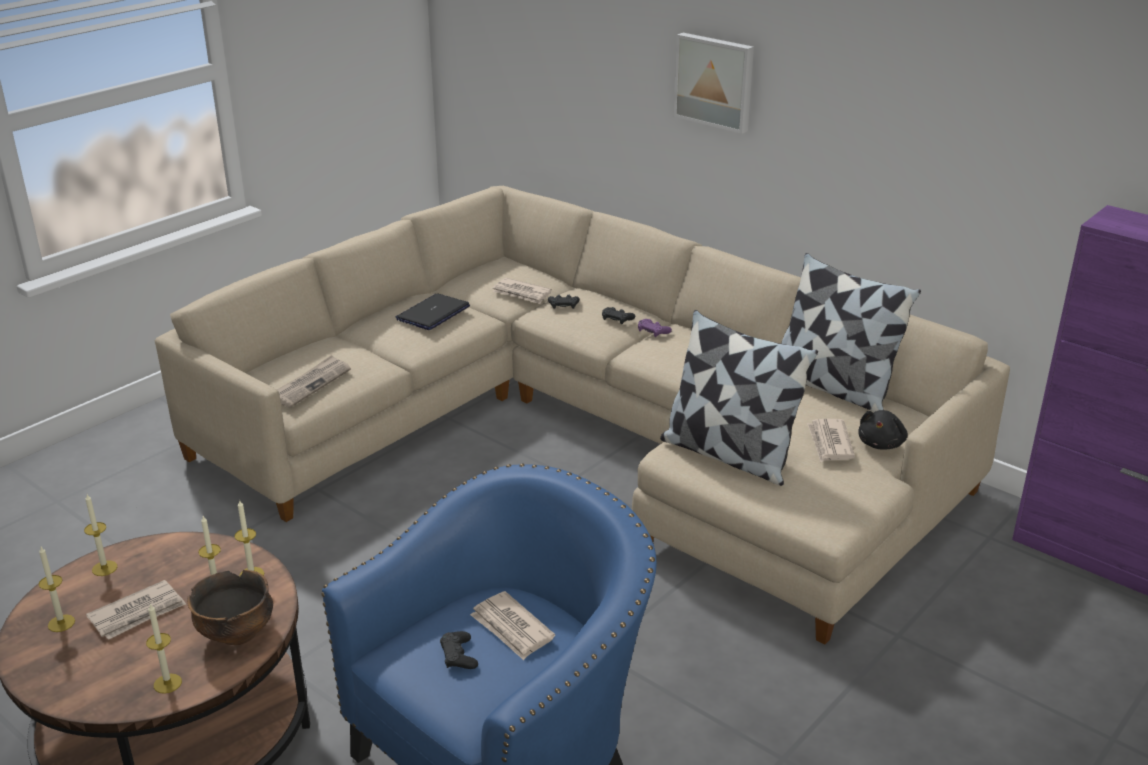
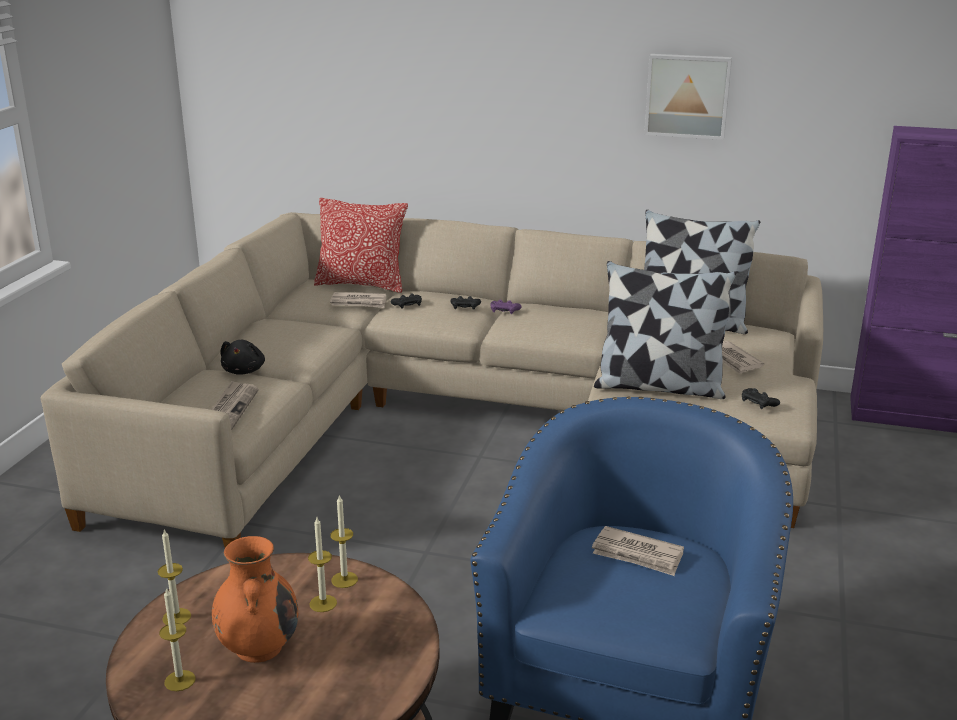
camera: 25 degrees left, 5 degrees down
(138, 613) = (258, 646): newspaper -> orange vase
(167, 683) = (358, 698): candle -> none
(237, 633) = (383, 633): bowl -> none
(433, 313) = (293, 331): laptop -> none
(458, 656) = (616, 589): black game controller -> black game controller (758, 402)
(543, 273) = (362, 284): none -> pillow
(715, 81) = (513, 79): picture -> picture (687, 95)
(881, 444) = (766, 353): black plush toy -> black plush toy (244, 371)

